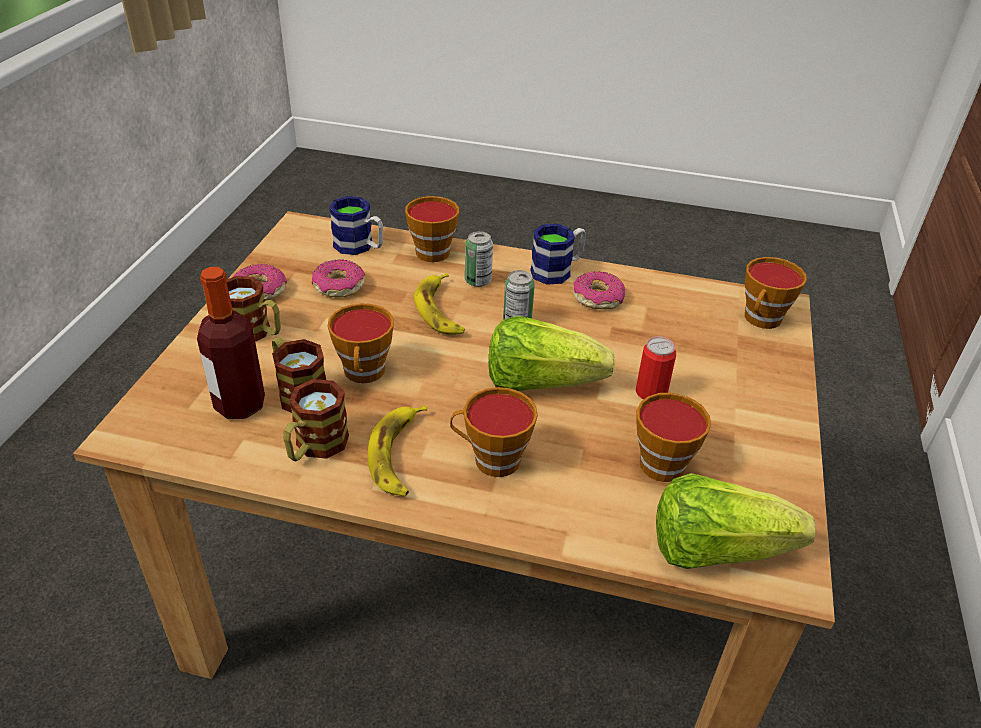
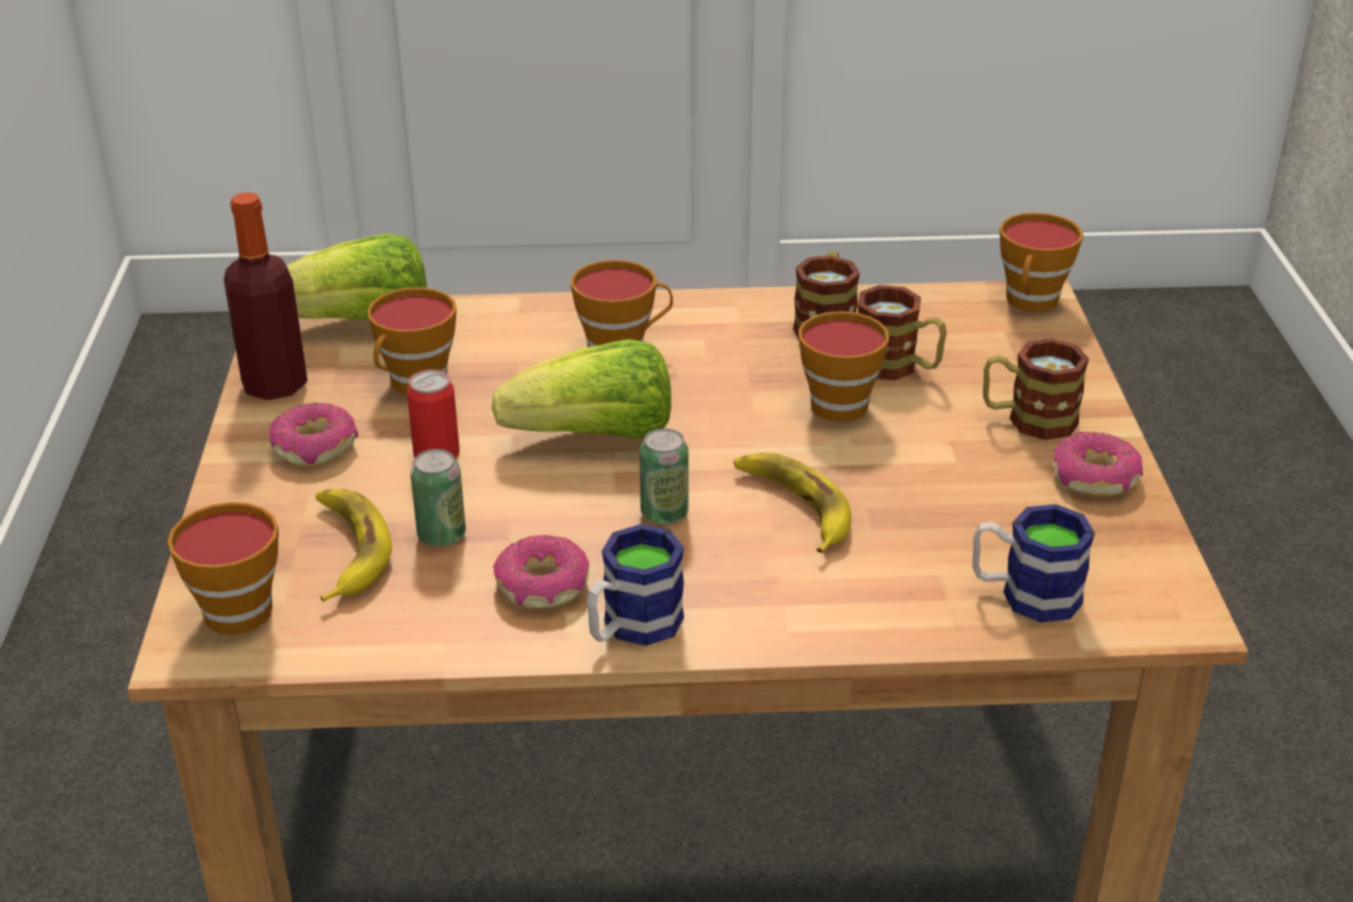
camera: 165 degrees right, 5 degrees down
(240, 405) = (950, 343): bottle -> bottle (275, 385)
(338, 286) = (986, 511): donut -> donut (315, 446)
(398, 455) = (729, 334): banana -> banana (347, 550)
(435, 251) = (883, 619): cup -> cup (1031, 302)
(478, 281) = (766, 573): can -> can (441, 535)

